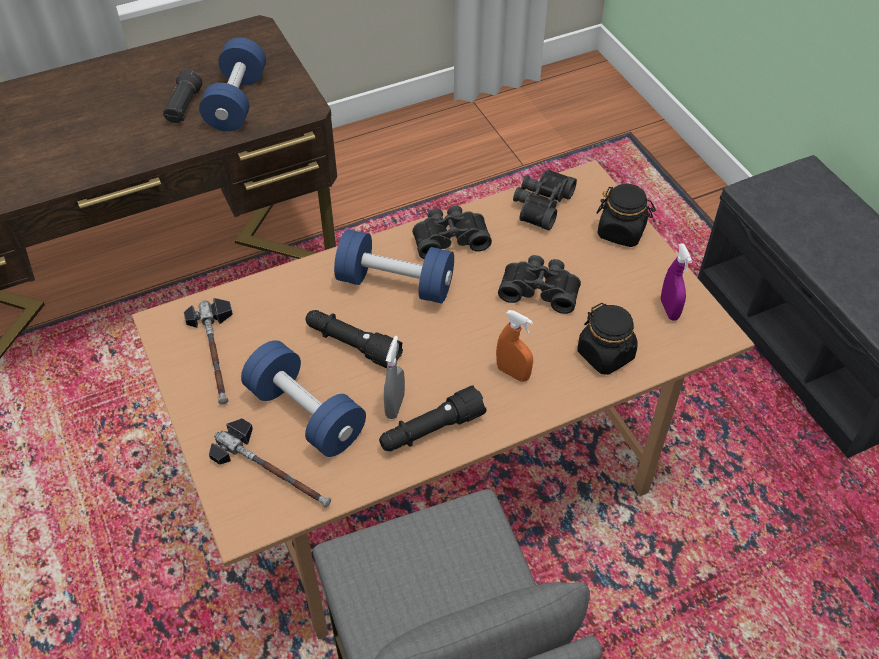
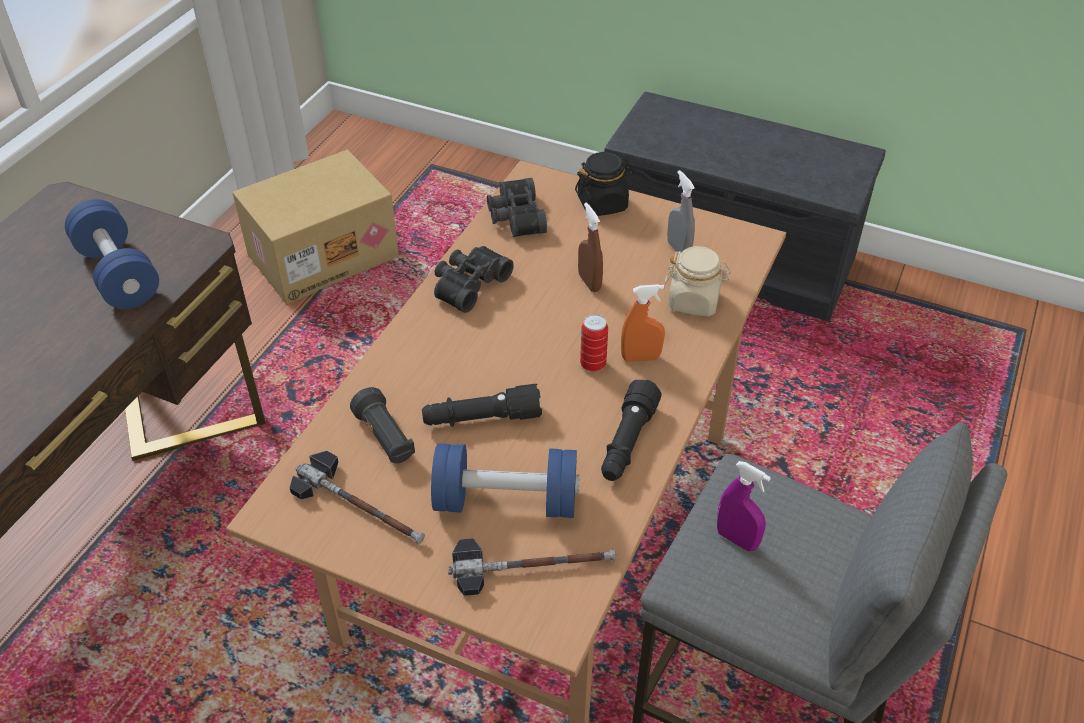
camera: 40 degrees left, 5 degrees down
(183, 107) = (61, 308): black flashlight -> black flashlight (385, 438)
(395, 283) = (462, 347): blue dumbbell -> none
(395, 405) = (575, 443): grey spray bottle -> grey spray bottle (678, 249)
(472, 355) = (593, 364): none -> can
(483, 164) = (323, 254): none -> cardboard box
(540, 290) = (589, 282): black binoculars -> brown spray bottle
(606, 354) = (694, 301): black jar -> beige jar
(669, 309) = (702, 241): purple spray bottle -> purple spray bottle (736, 539)

